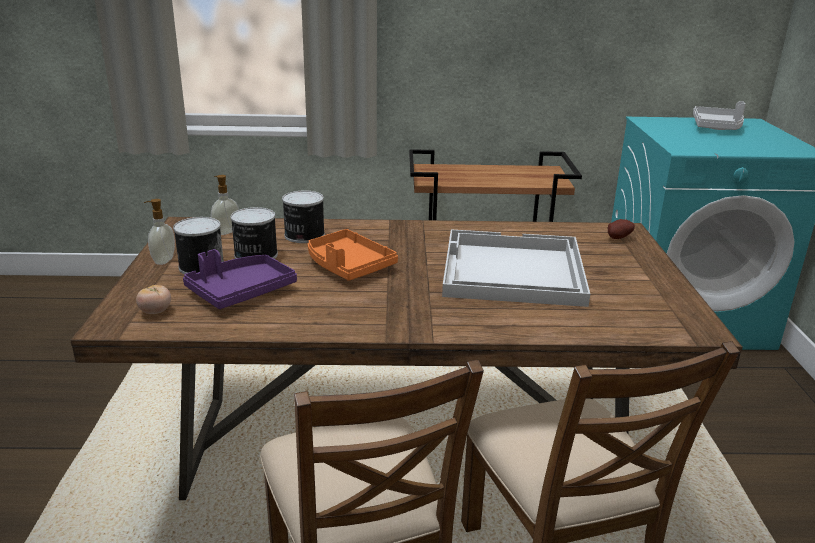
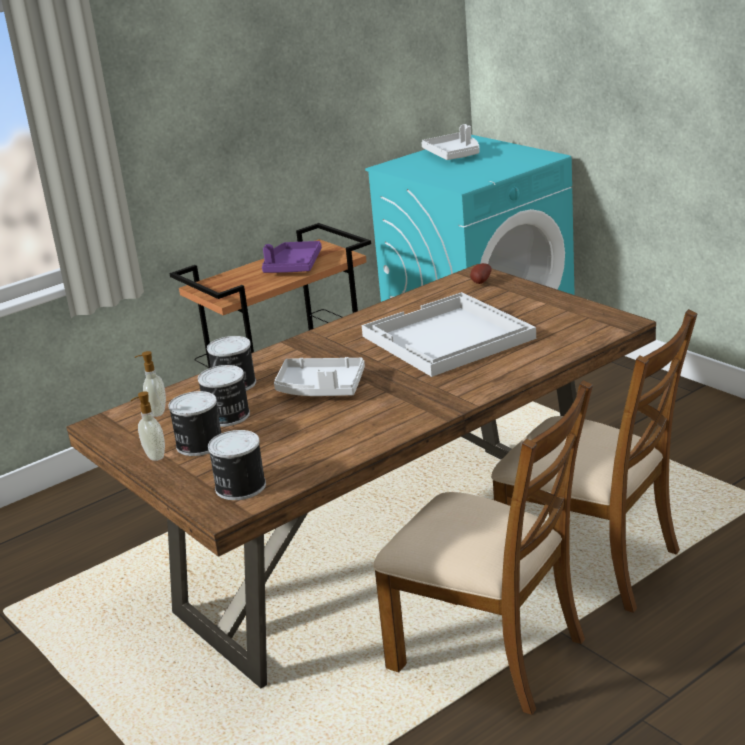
camera: 35 degrees left, 0 degrees up
(155, 312) = (239, 487): tomato -> can
(240, 291) = (275, 443): purple tray -> purple tray (293, 266)
(348, 266) = (321, 389): orange tray -> grey tray

